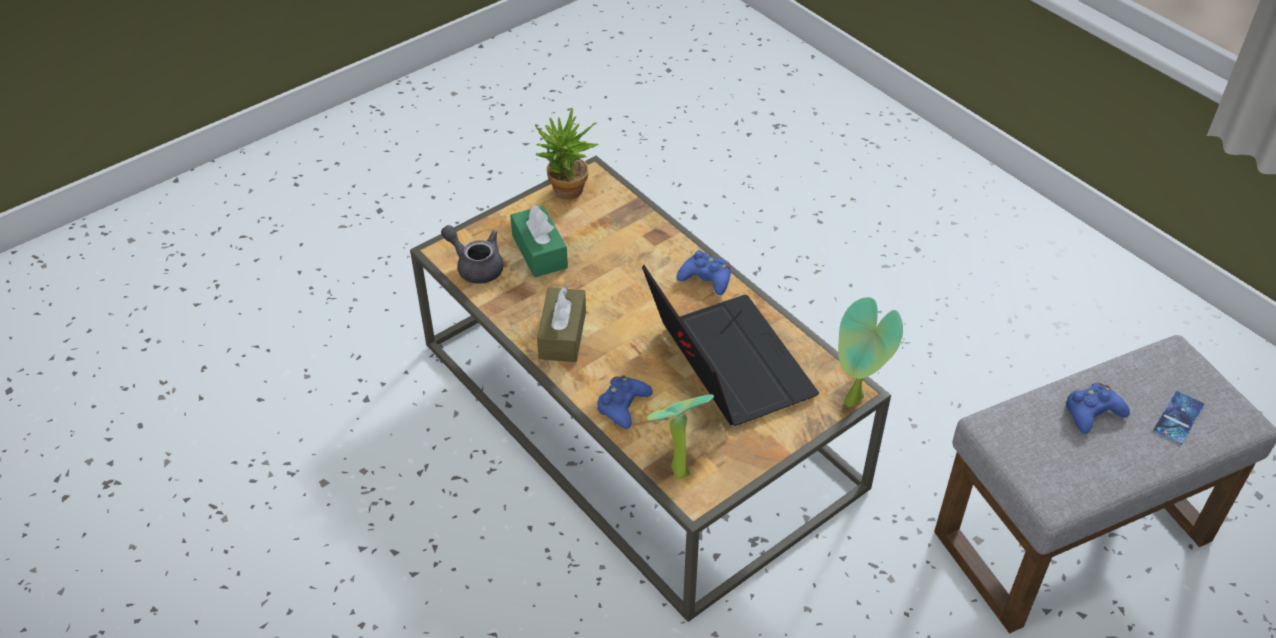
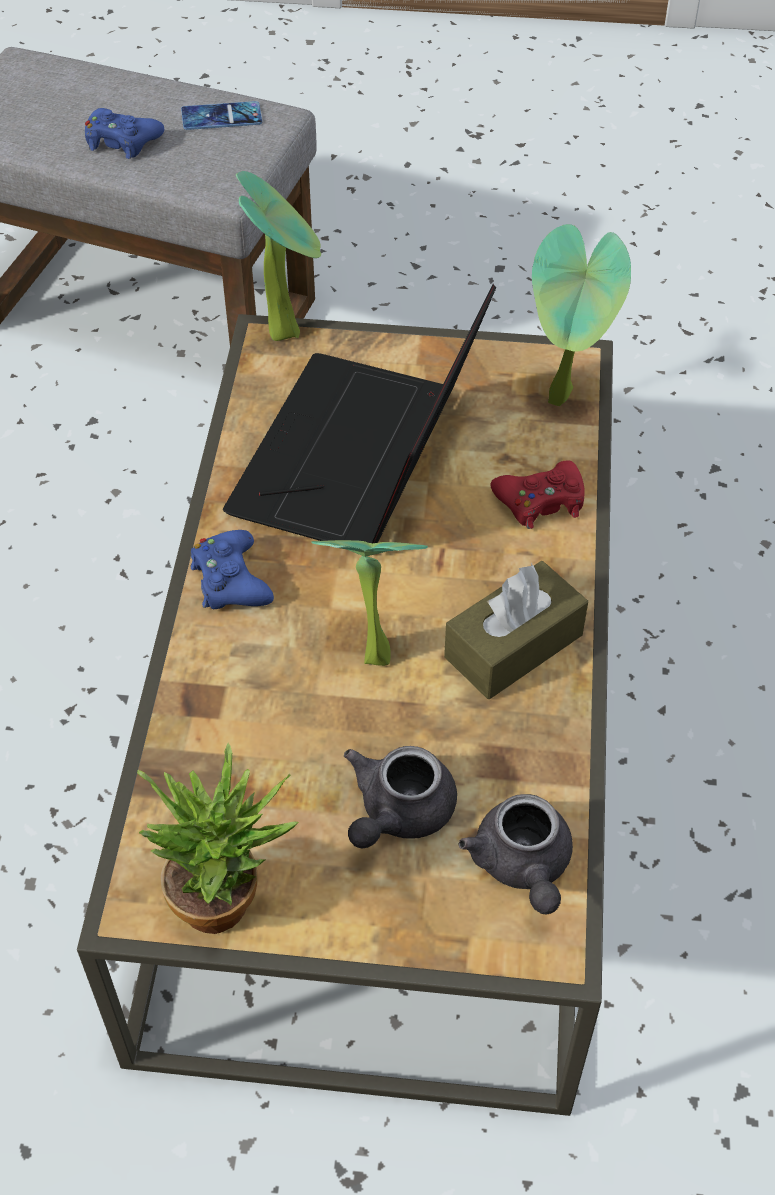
camera: 135 degrees left, 5 degrees up
(539, 251) = (397, 813): green tissue box -> grey teapot
(617, 294) = (371, 650): none -> potted plant
(622, 406) = (541, 501): blue game controller -> red game controller
(1178, 418) = (63, 95): phone -> phone (221, 117)

